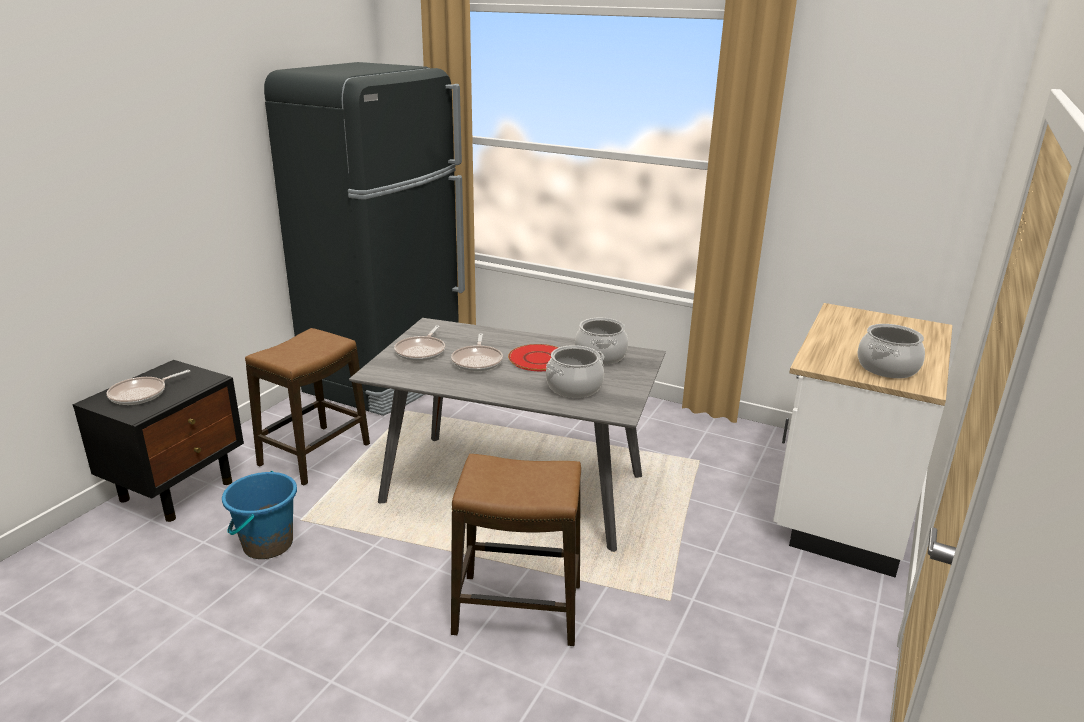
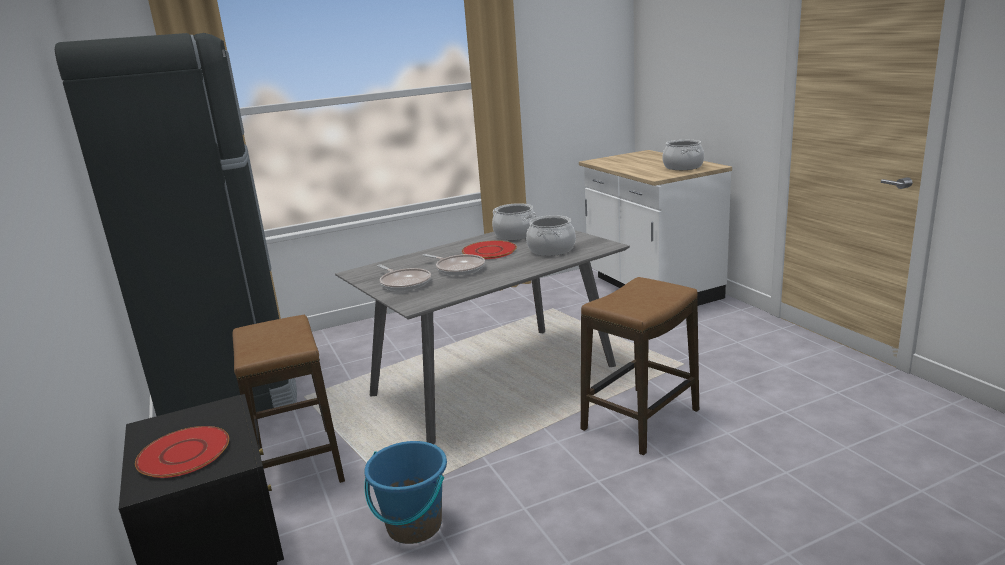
camera: 50 degrees left, 5 degrees down
(142, 394) = (184, 453): frying pan -> red plate

